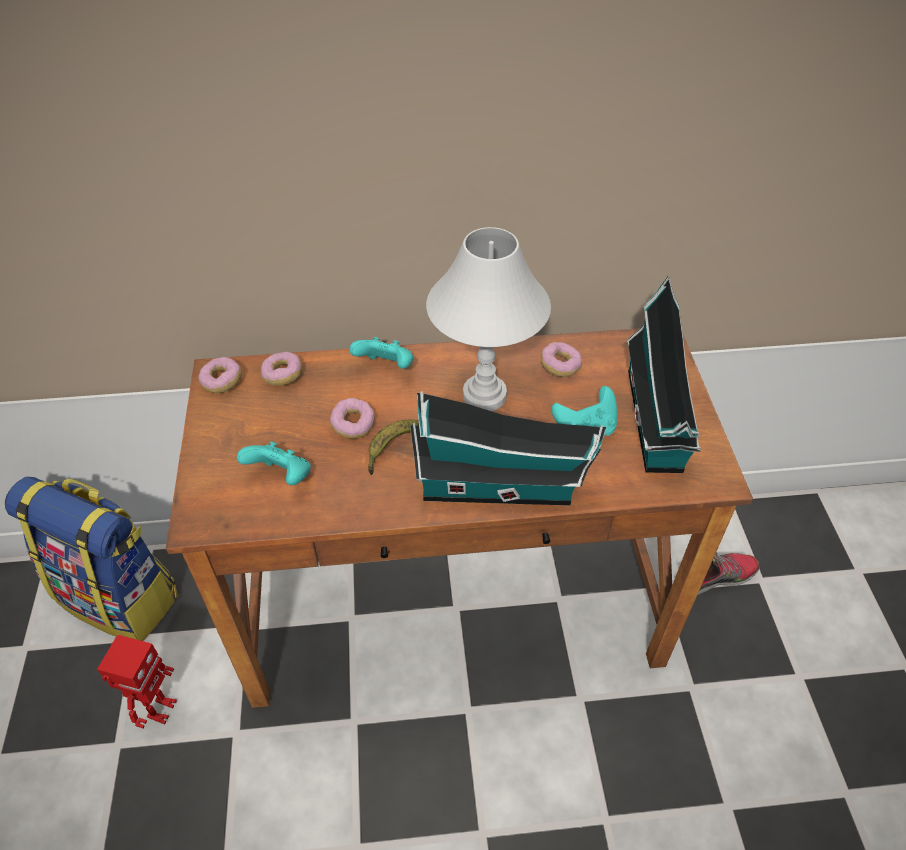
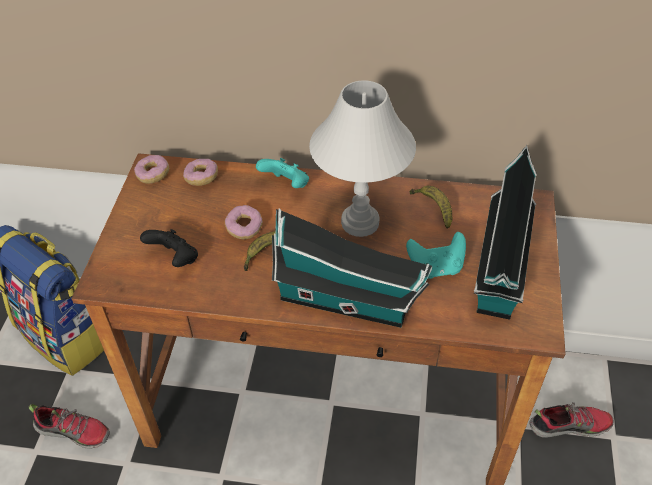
camera: 15 degrees right, 0 degrees up
(160, 709) = (74, 431): toy robot -> shoe
(281, 477) = (175, 259): turquoise game controller -> black game controller
(560, 366) = (433, 209): donut -> banana

